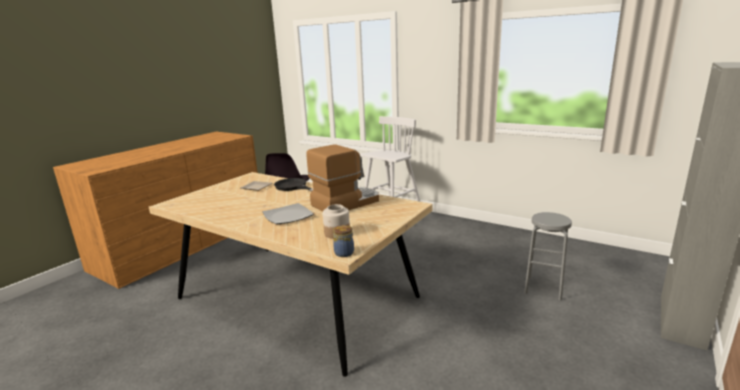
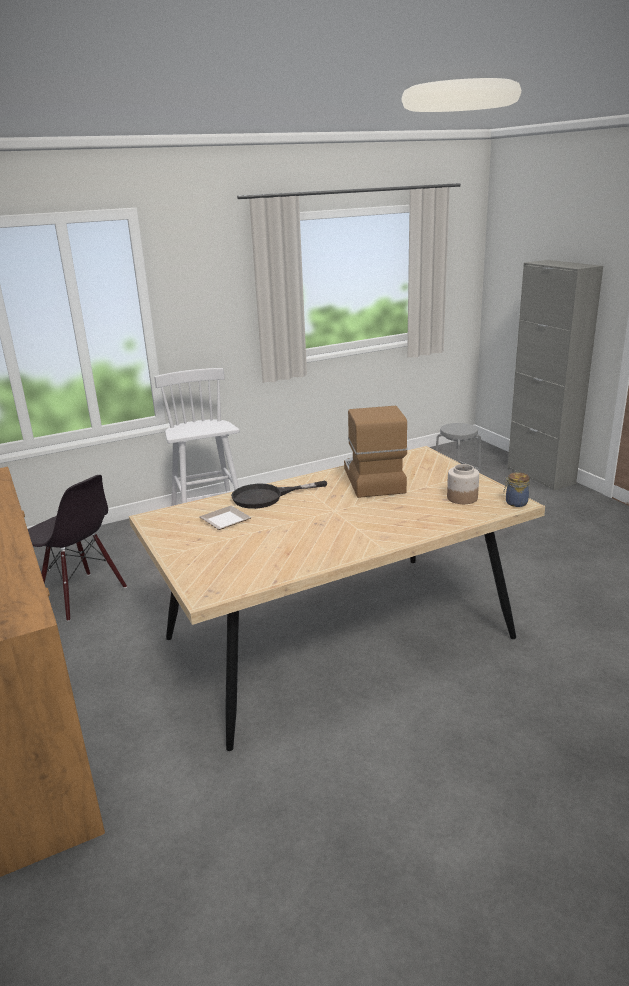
camera: 60 degrees left, 5 degrees up
(287, 216) = (379, 514): plate -> none

